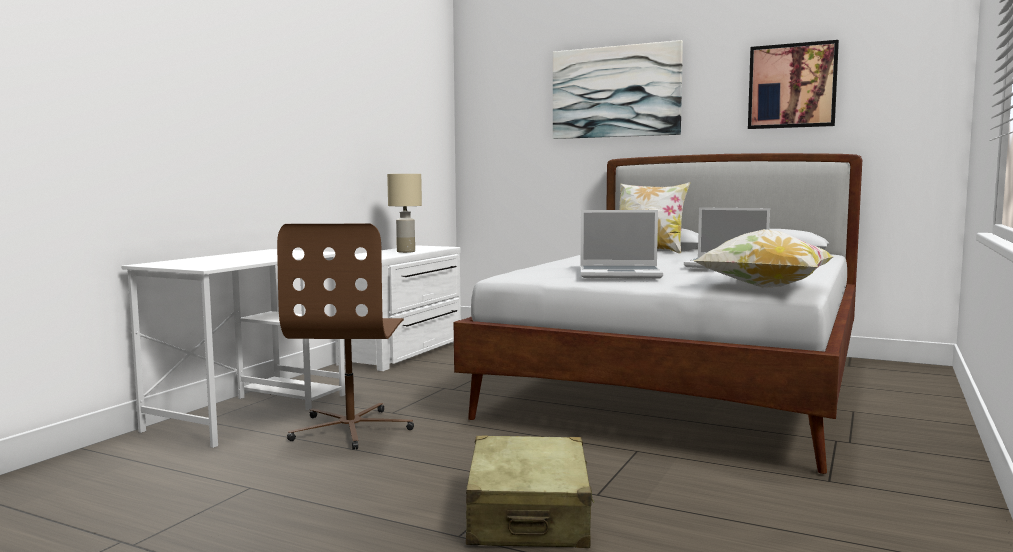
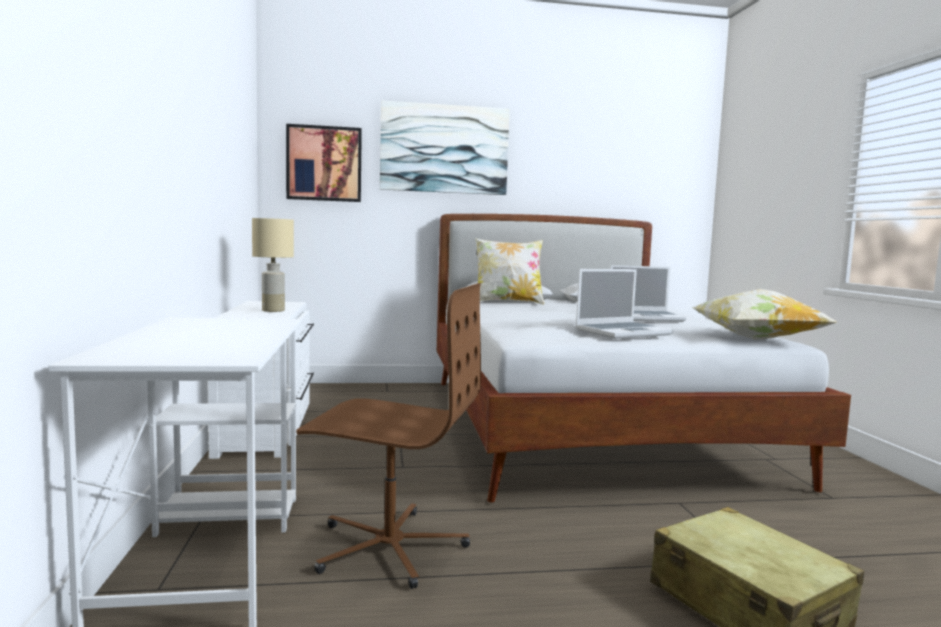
camera: 35 degrees left, 0 degrees up
(352, 429) = (389, 546): brown office chair -> brown office chair turned 45 degrees counterclockwise
(792, 86) = (597, 161): picture -> picture (324, 163)

